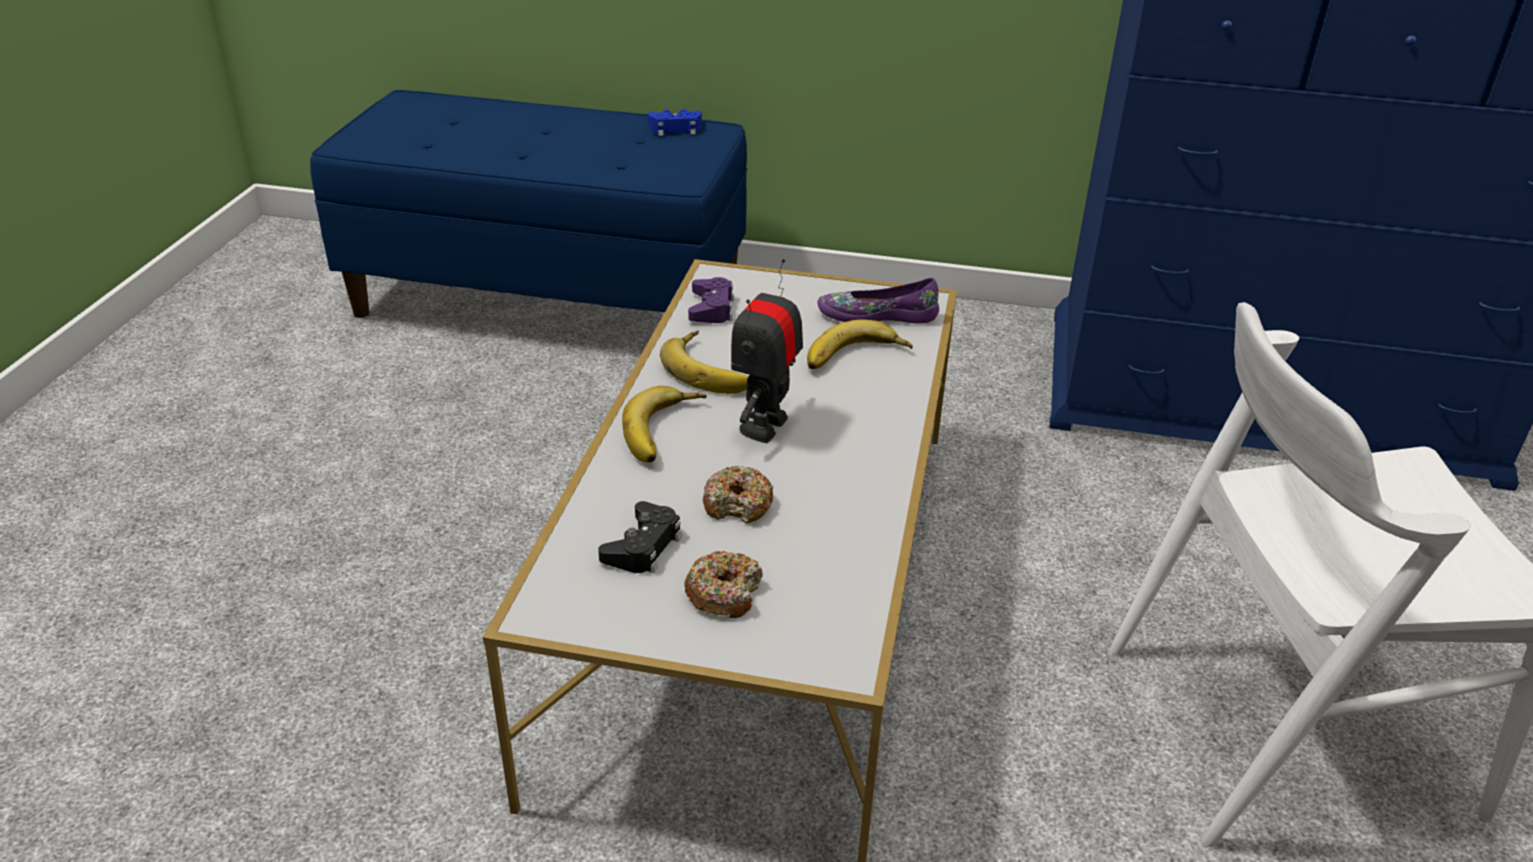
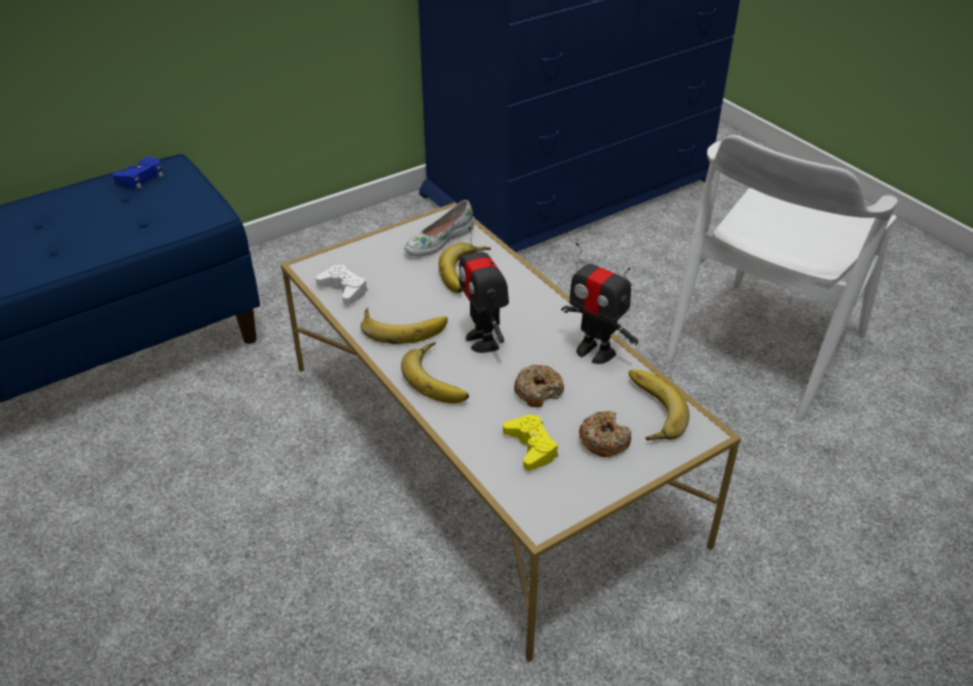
camera: 45 degrees left, 5 degrees up
(643, 547) = (531, 447): black game controller -> yellow game controller
(711, 308) = (343, 289): purple game controller -> white game controller
(822, 601) = (648, 410): none -> banana
(865, 508) = (595, 351): none -> toy robot
(877, 315) = (438, 240): purple shoe -> white shoe

